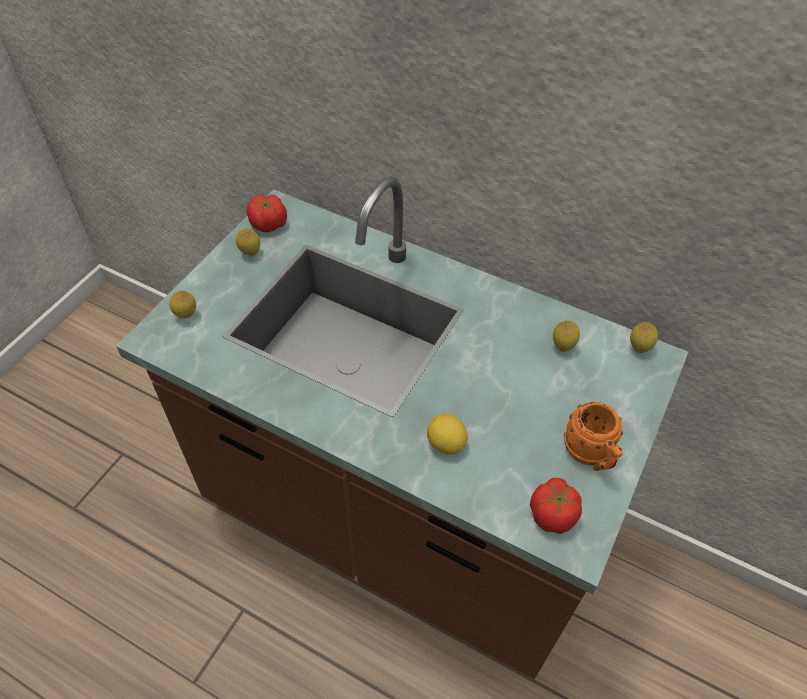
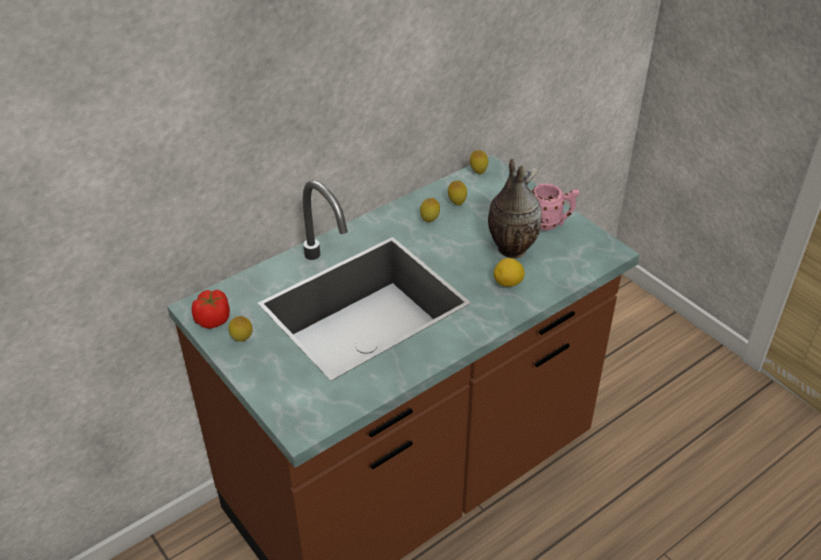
camera: 65 degrees left, 10 degrees down
(186, 316) = (290, 399): lemon -> lemon (429, 221)
(510, 427) = (510, 249): none -> vase
(552, 514) = (584, 254): tomato -> none
(590, 456) = (550, 223): orange mug -> pink mug

